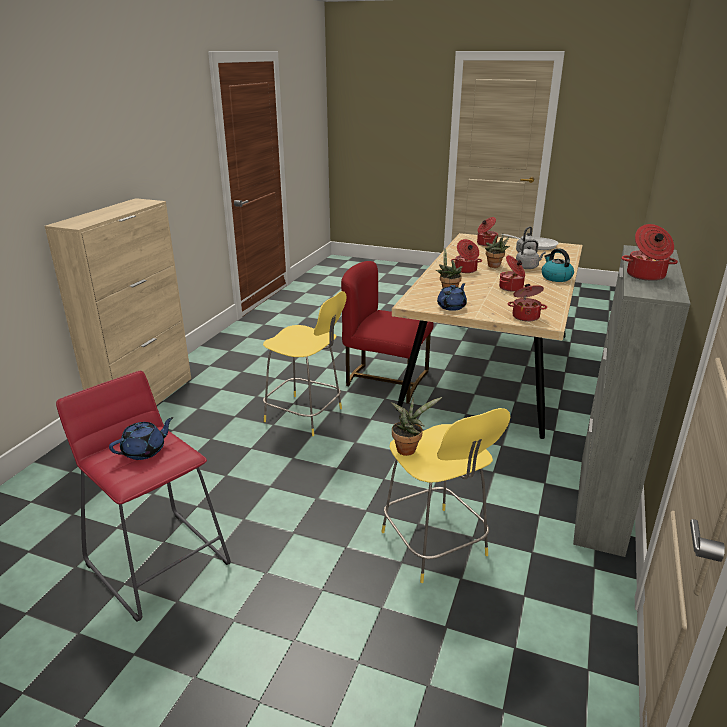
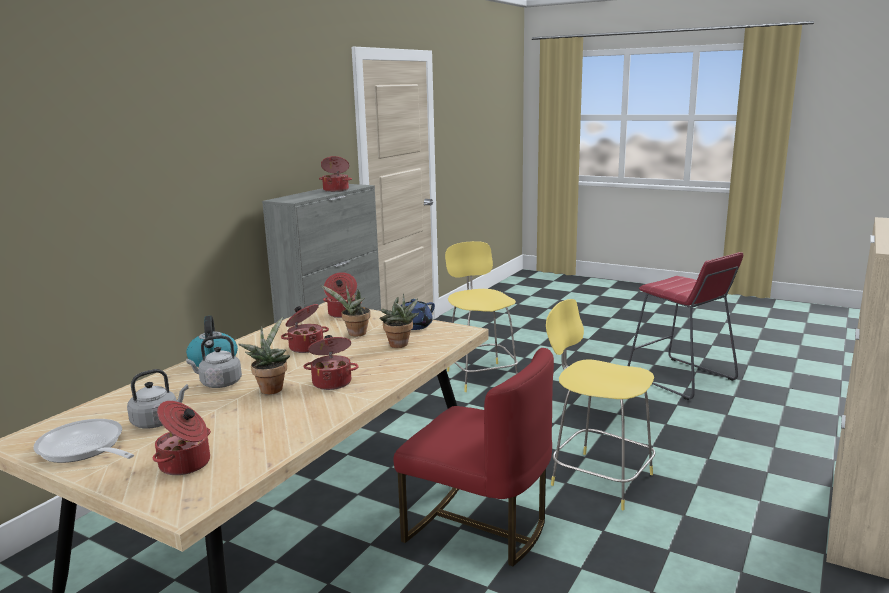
camera: 170 degrees left, 10 degrees down
(145, 451) = (682, 285): blue teapot -> none
(408, 449) = (503, 299): potted plant -> potted plant (354, 334)

